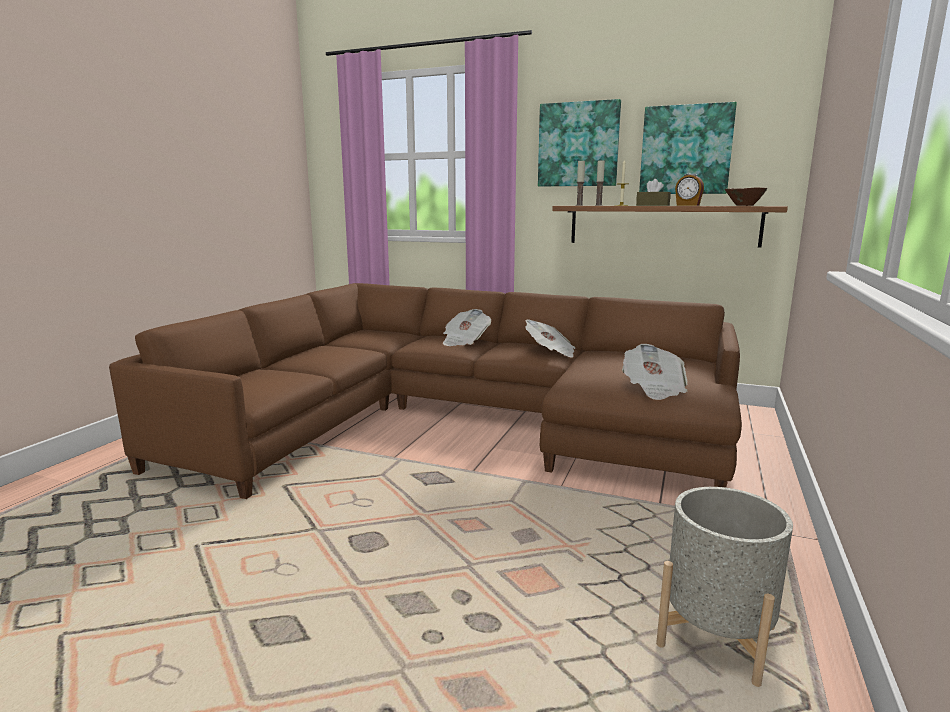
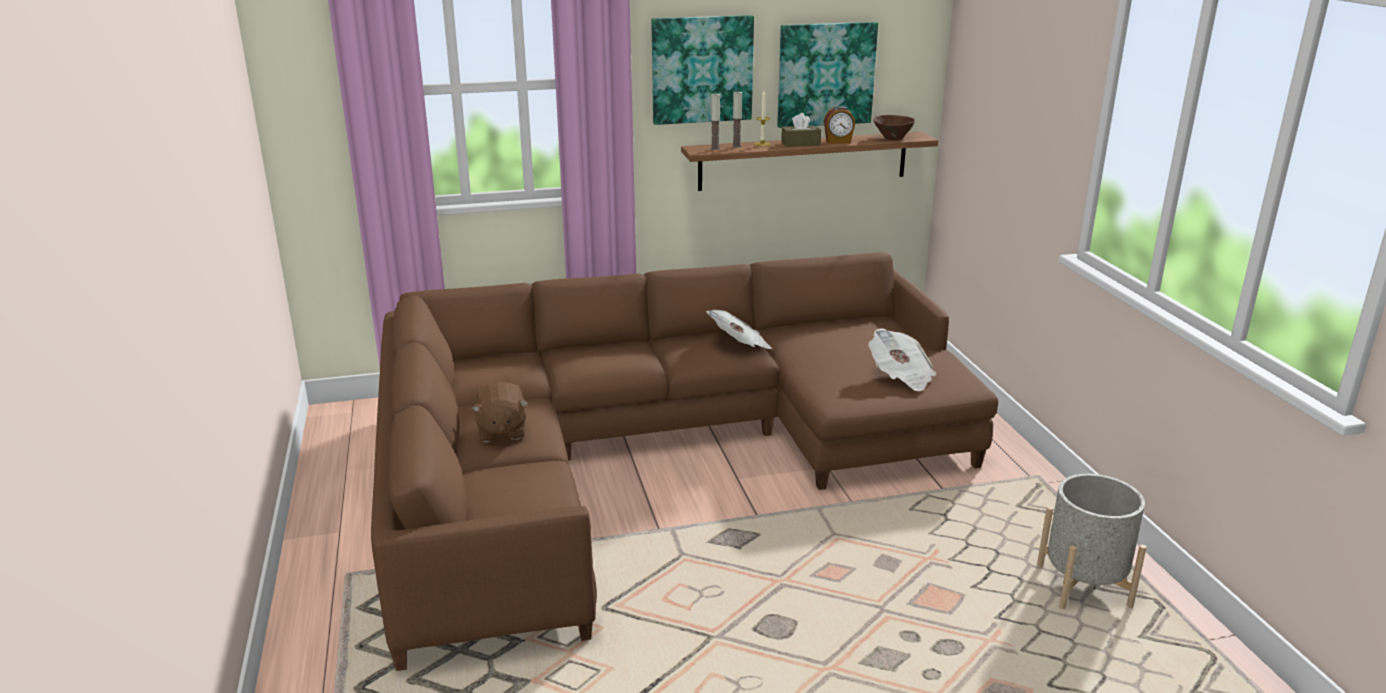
camera: 35 degrees left, 10 degrees up
(319, 356) = (501, 431): none -> brown plush toy
(464, 341) = (624, 352): newspaper -> none

